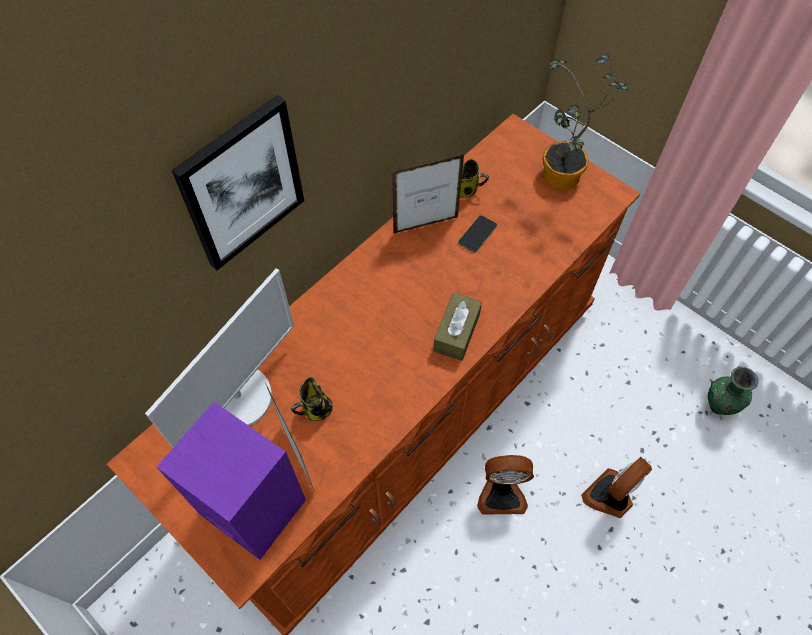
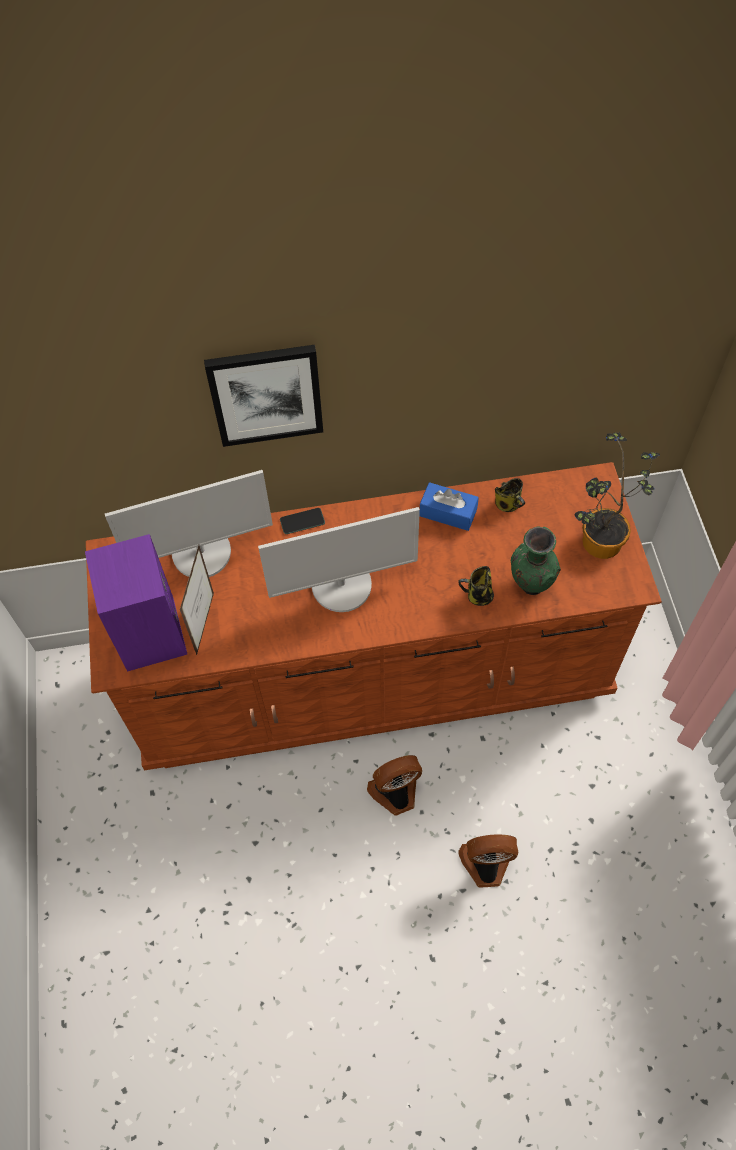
camera: 40 degrees right, 0 degrees up
(315, 409) = (245, 598): mug -> mug (478, 596)
(392, 340) = (342, 585): none -> monitor
(426, 225) = (448, 512): picture frame -> blue tissue box
(456, 332) = (395, 612): brown tissue box -> none
(477, 234) = (483, 546): phone -> phone (302, 521)
(501, 493) = (396, 793): fan -> fan turned 120 degrees clockwise
(716, 408) = (657, 867): green vase -> green vase (529, 586)

